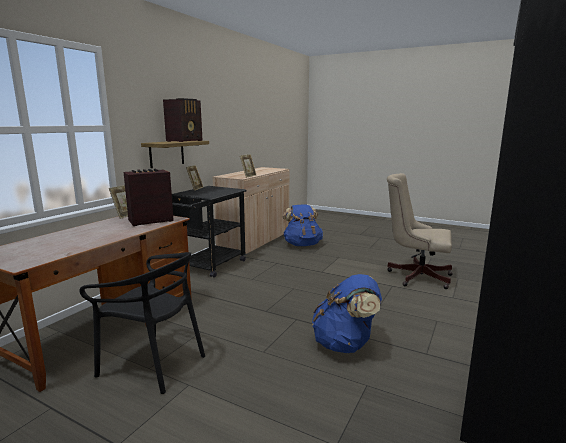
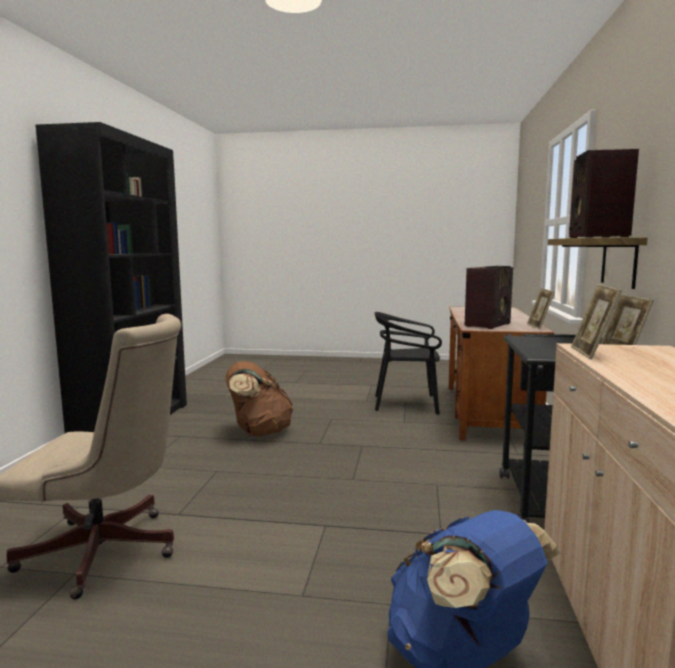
camera: 160 degrees right, 5 degrees down
(345, 344) = (259, 432): blue backpack -> brown backpack

